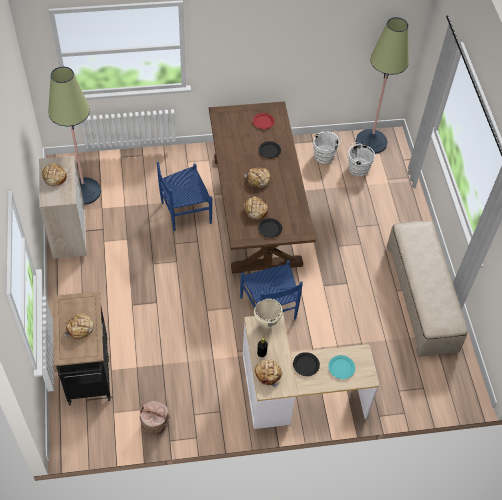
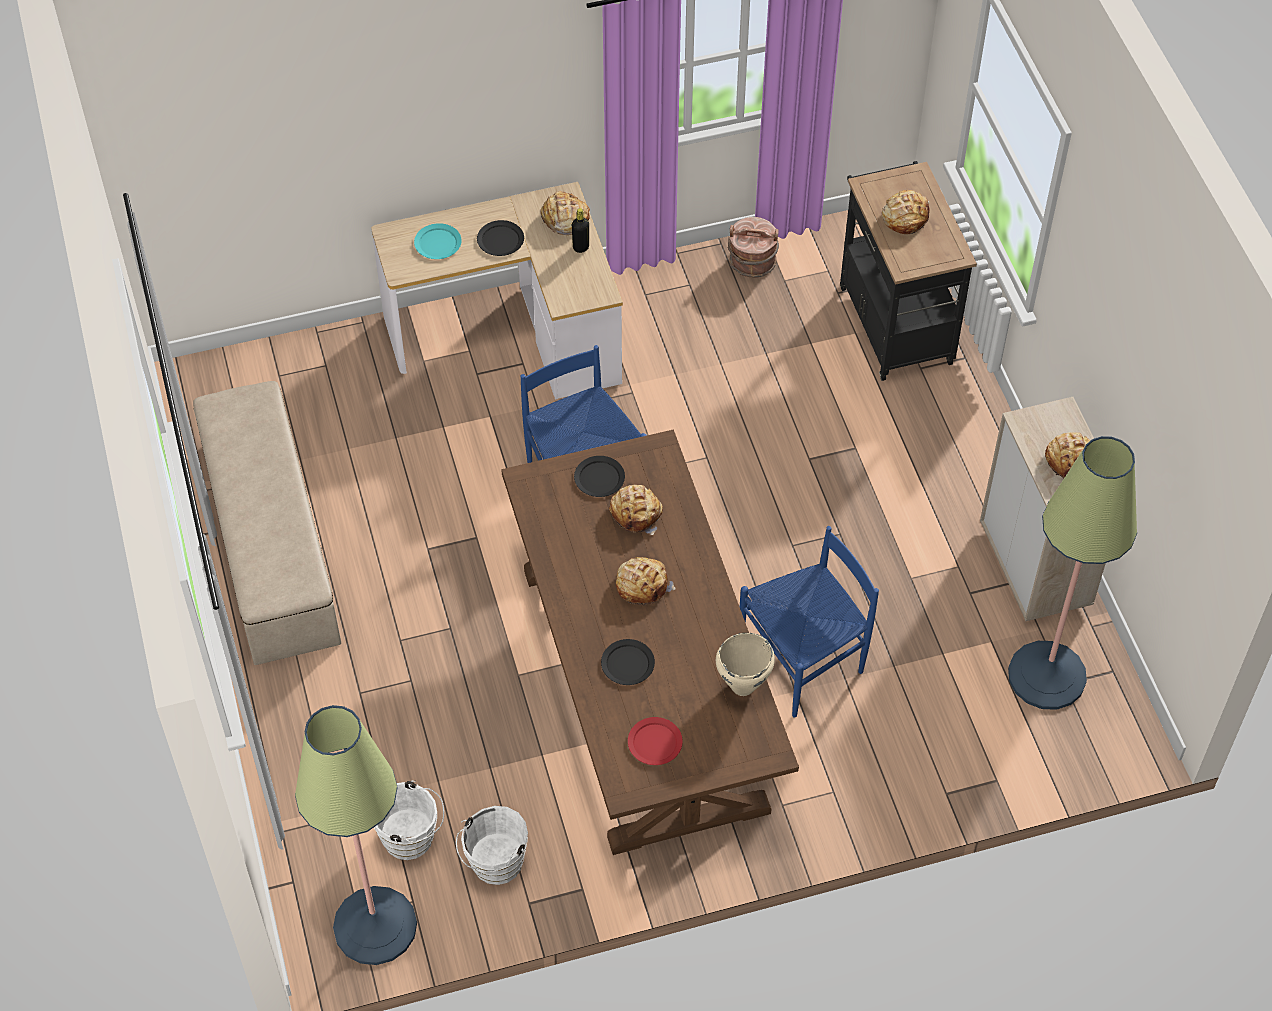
camera: 175 degrees right, 0 degrees up
(267, 324) = (578, 294): beige cooking pot -> beige cooking pot (742, 686)

